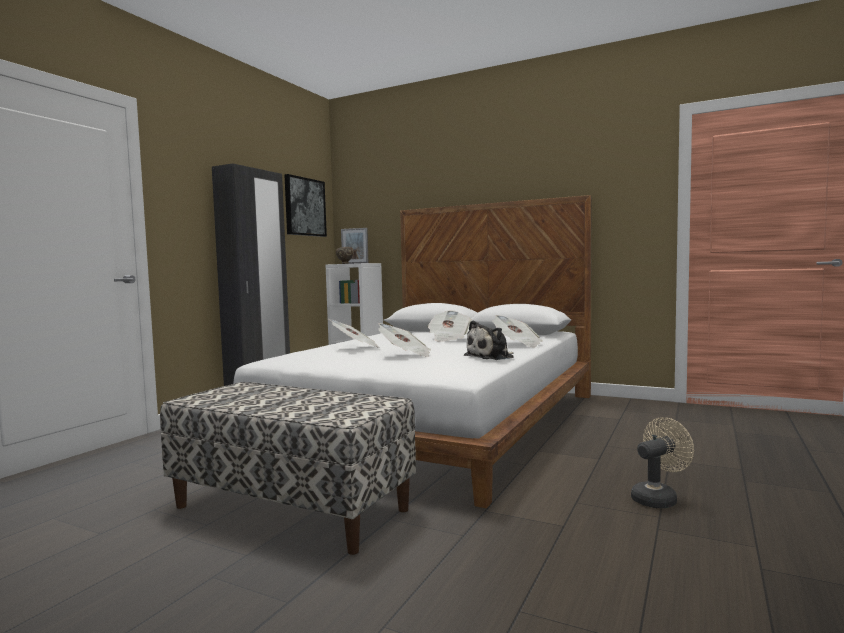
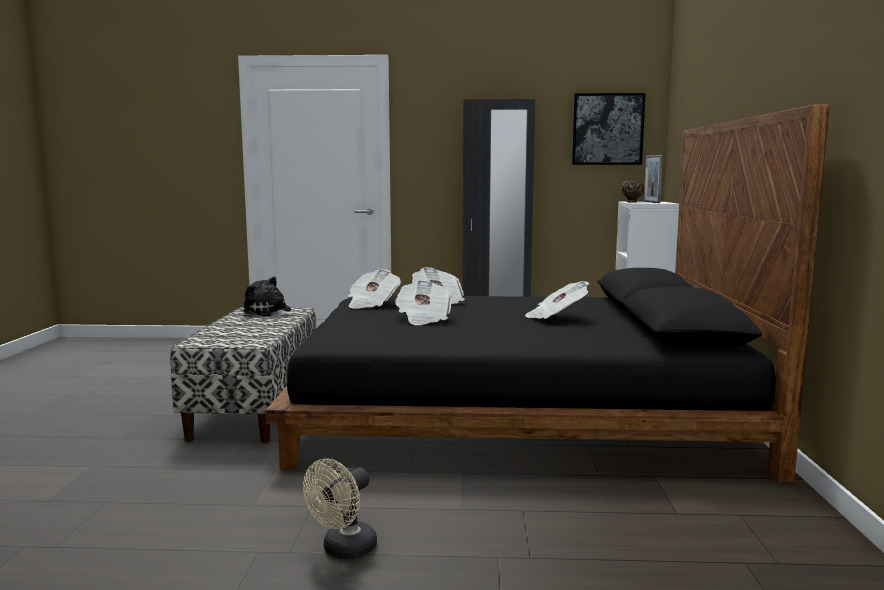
camera: 65 degrees right, 5 degrees up
(435, 422) = (515, 413): white bed -> black bed
(491, 357) = (439, 341): plush toy -> plush toy (269, 312)
(517, 344) = (552, 342): newspaper -> newspaper (372, 304)
(658, 498) = (344, 550): beige fan -> beige fan turned 90 degrees clockwise

